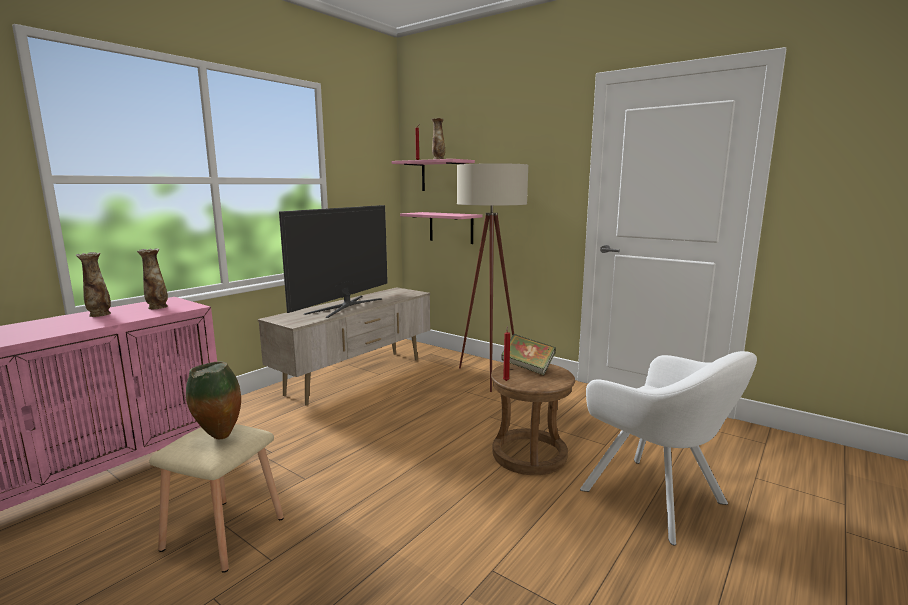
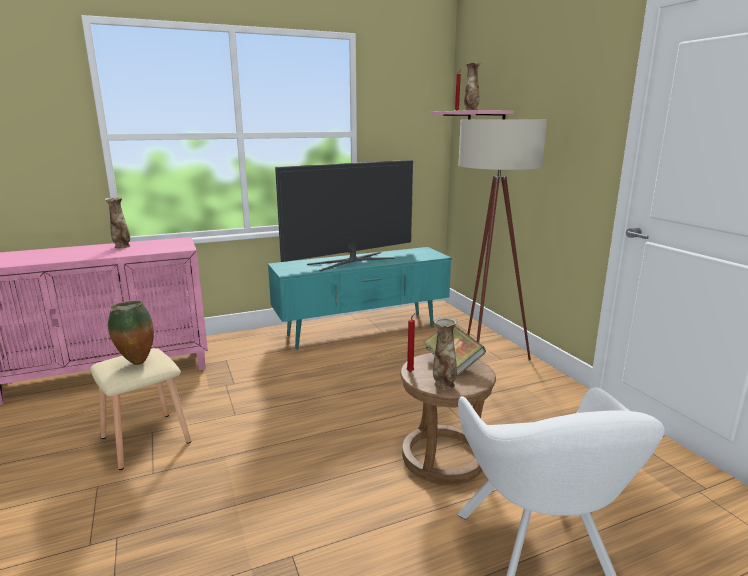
camera: 30 degrees right, 5 degrees up
(157, 307) = (163, 245): vase -> vase (443, 385)
(357, 376) = (362, 331): beige tv stand -> turquoise tv stand
(451, 227) = (488, 187): pink shelf -> none

